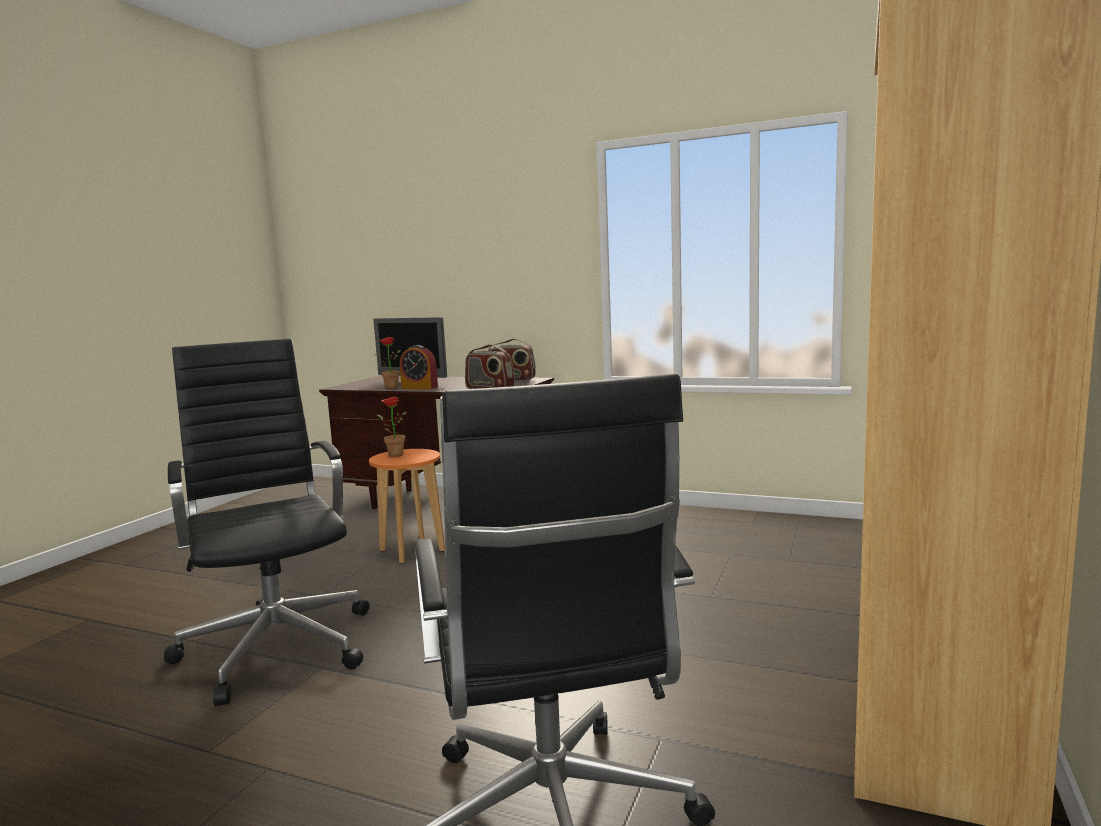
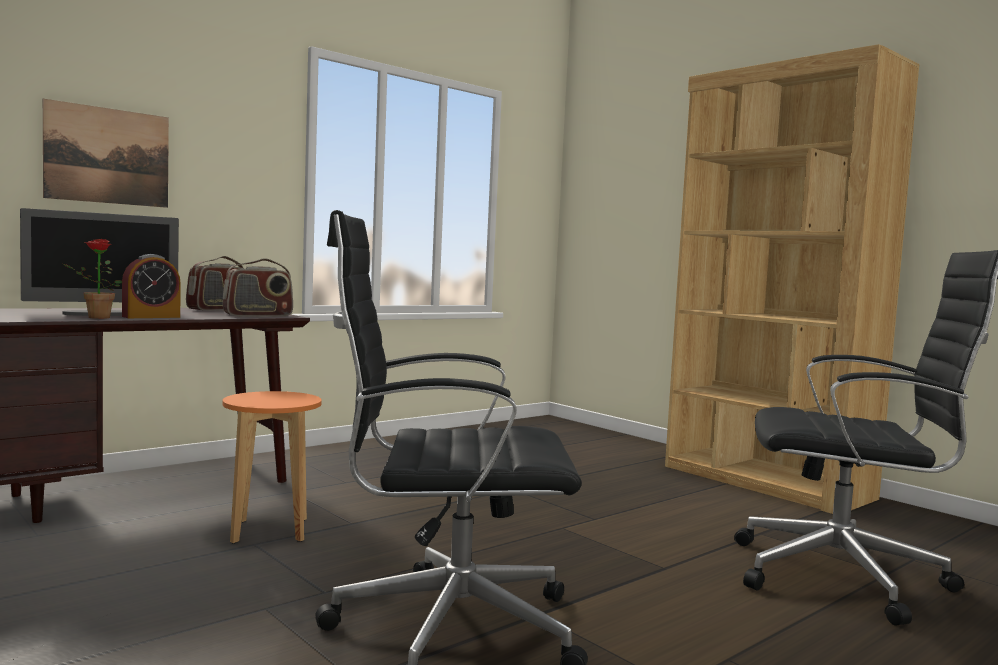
camera: 65 degrees left, 5 degrees down
(393, 455) = (252, 400): potted plant -> none
(457, 271) = (108, 156): none -> picture

